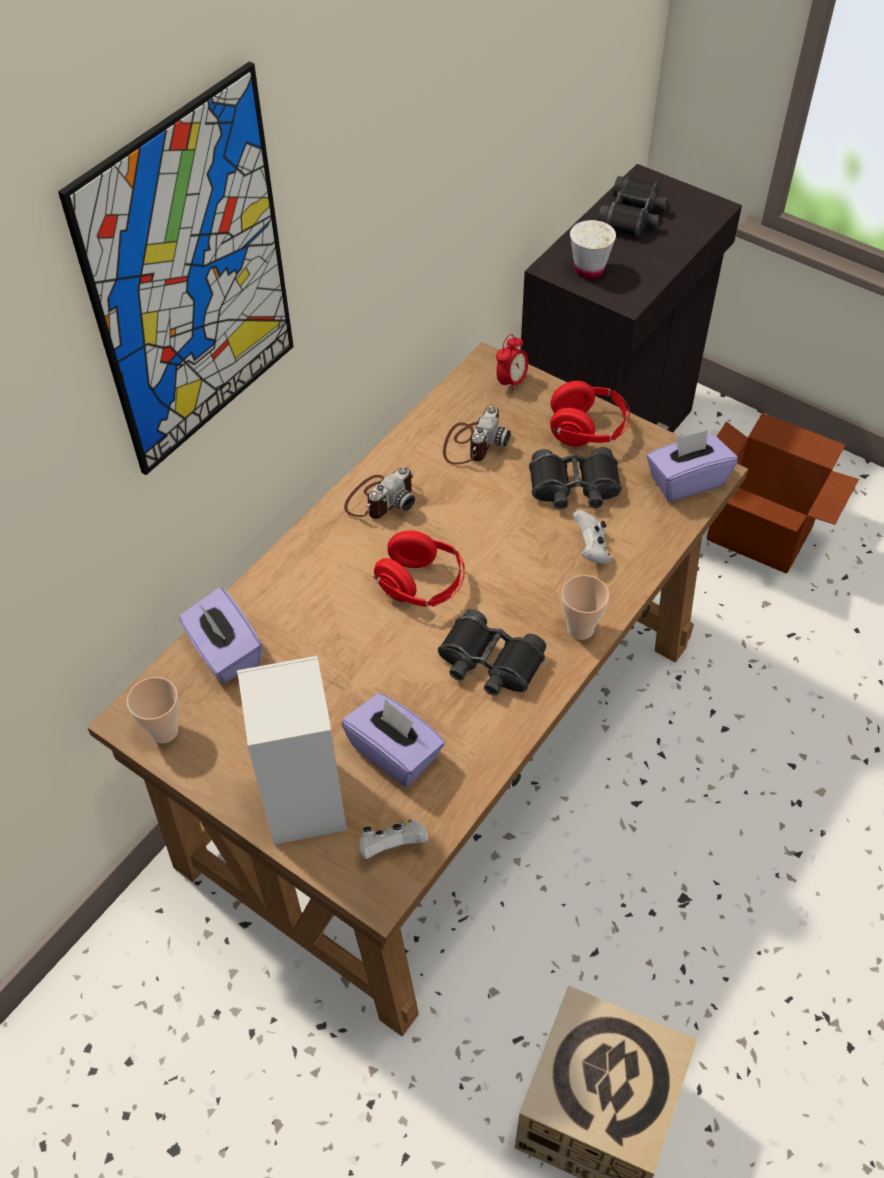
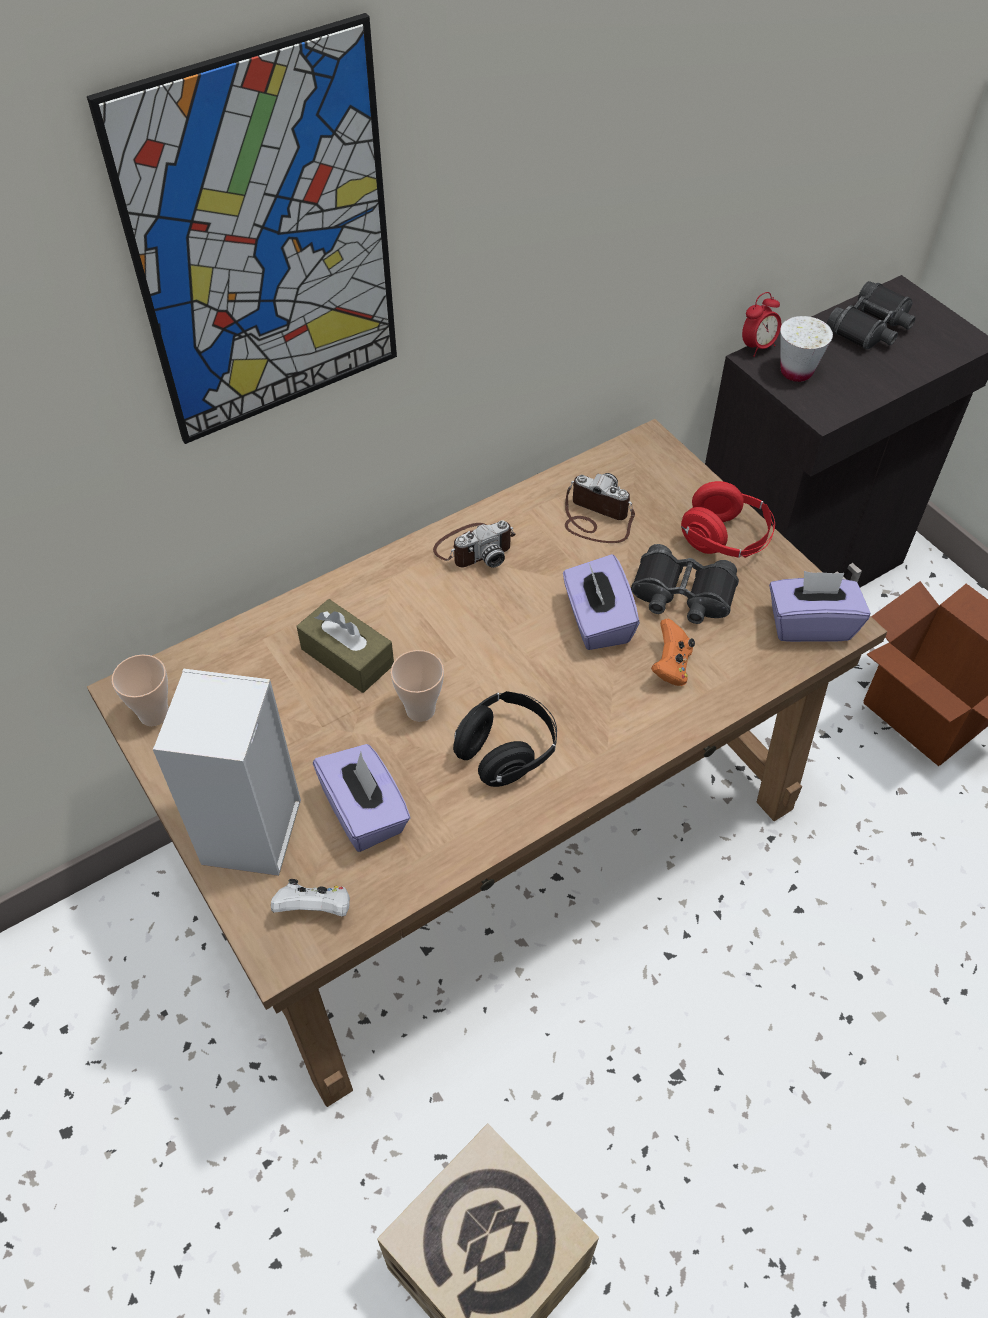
camera: 20 degrees right, 0 degrees up
(224, 652) = (248, 655): purple tissue box -> purple tissue box (597, 621)
(314, 626) = (347, 657): none -> brown tissue box
(421, 585) = (474, 649): red headphones -> none
(472, 443) = (596, 519): camera -> camera turned 105 degrees counterclockwise
(489, 663) = (506, 751): black binoculars -> black headphones
(511, 382) = (666, 468): alarm clock -> alarm clock (757, 347)
(580, 629) = (619, 747): cup -> cup (420, 709)
(591, 549) = (671, 666): white game controller -> orange game controller

